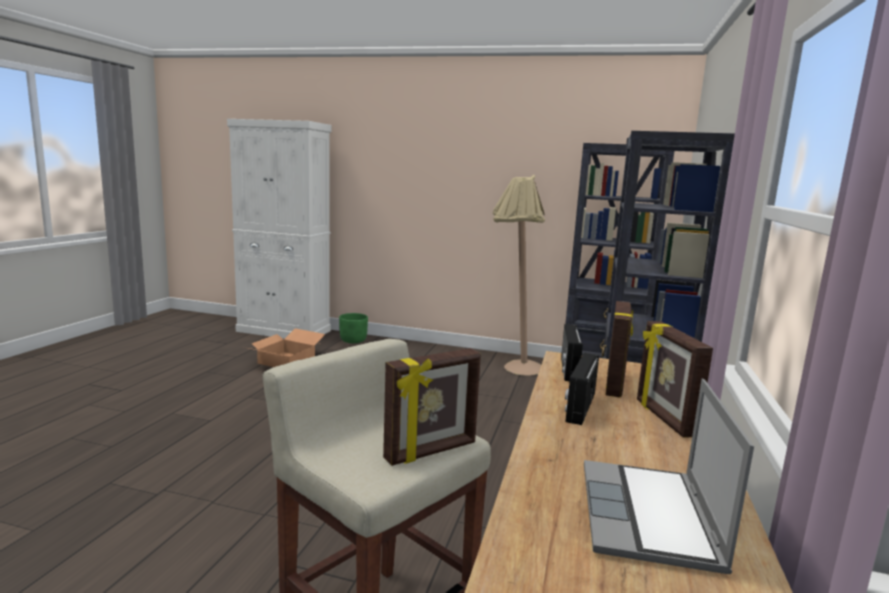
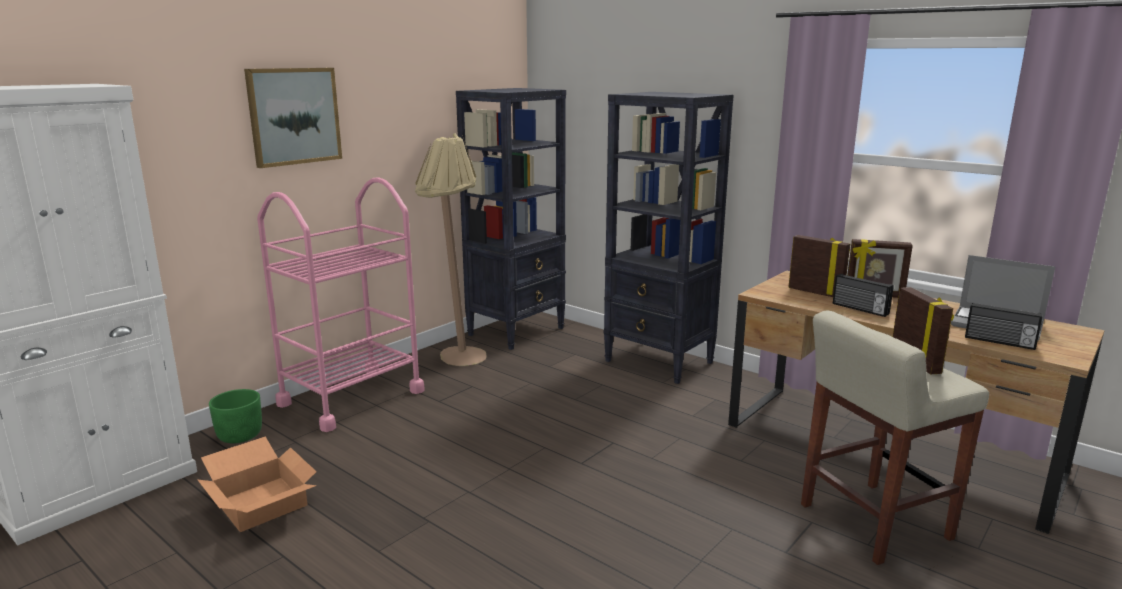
camera: 65 degrees left, 5 degrees up
(422, 352) = (351, 397): none -> pink cart
(439, 153) = (294, 116): none -> picture
(567, 369) = (784, 297): radio -> radio (999, 342)

